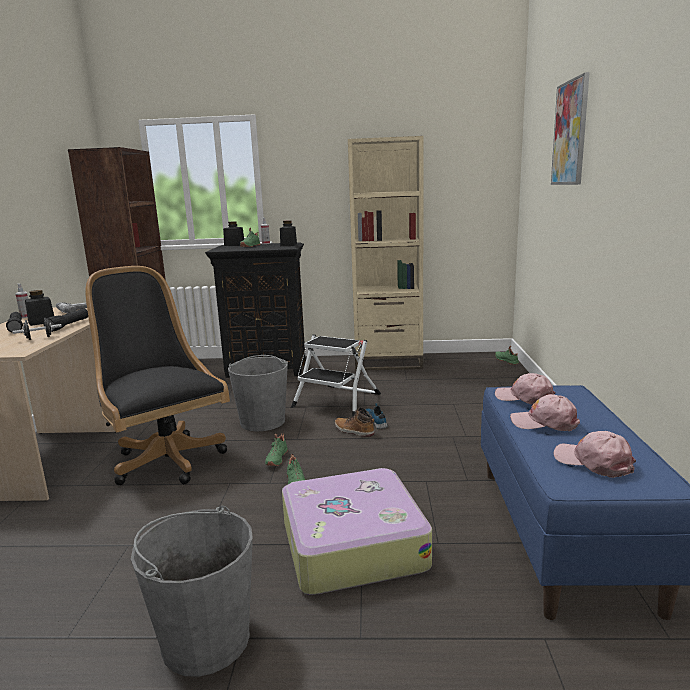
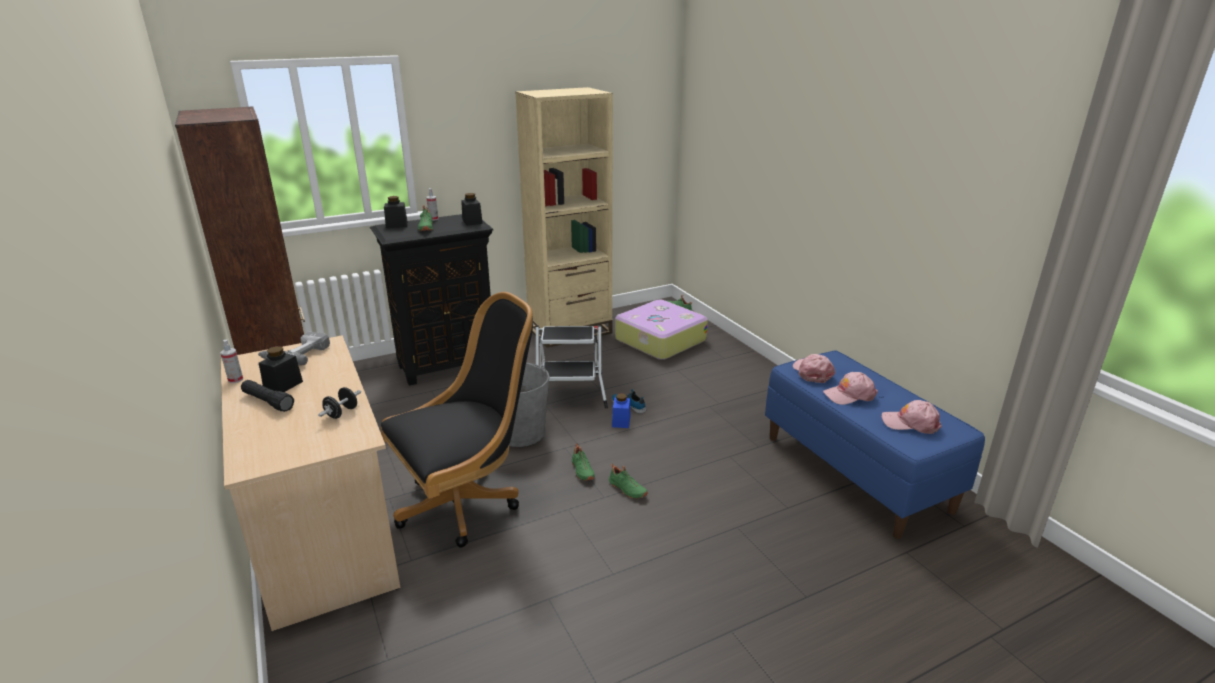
camera: 30 degrees left, 10 degrees up
(69, 325) = (337, 385): black flashlight -> none
(165, 458) = (467, 502): black office chair -> black office chair turned 120 degrees clockwise
(205, 639) = (708, 643): grey bucket -> none
(351, 544) = (731, 530): suitcase -> suitcase (659, 340)
(354, 431) = (621, 421): boot -> blue jar
(525, 398) = (812, 372): pink cap -> pink cap turned 75 degrees clockwise
(570, 133) = (775, 110): picture -> none

